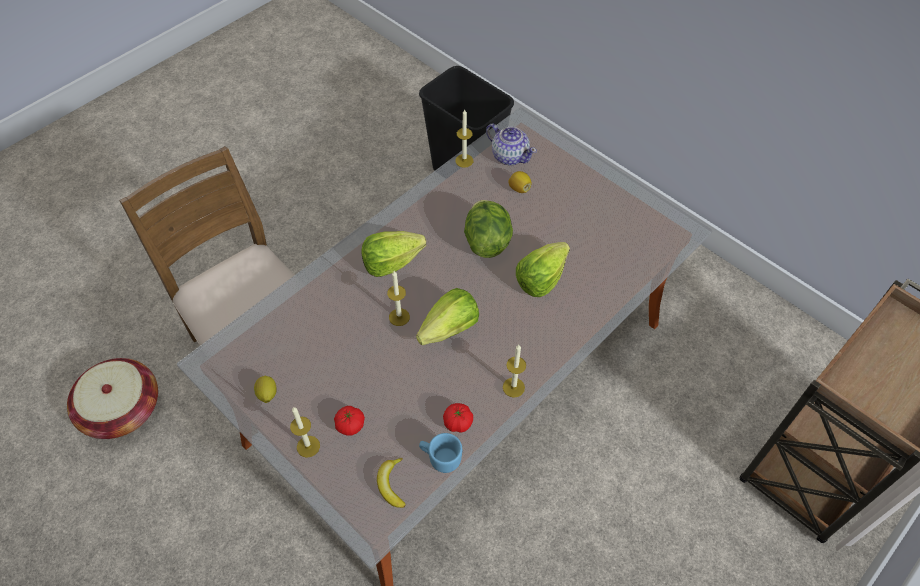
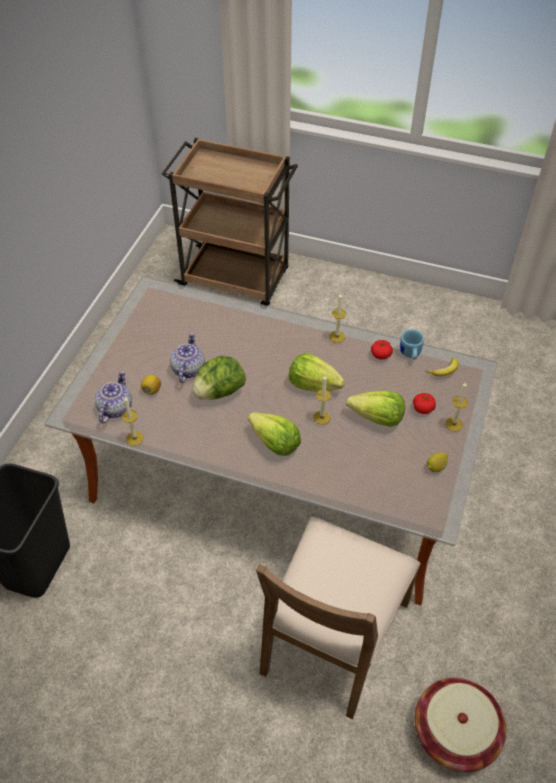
camera: 115 degrees left, 5 degrees down
(533, 225) = (188, 370): none -> teapot
(541, 279) = (239, 349): lettuce -> lettuce (377, 418)

